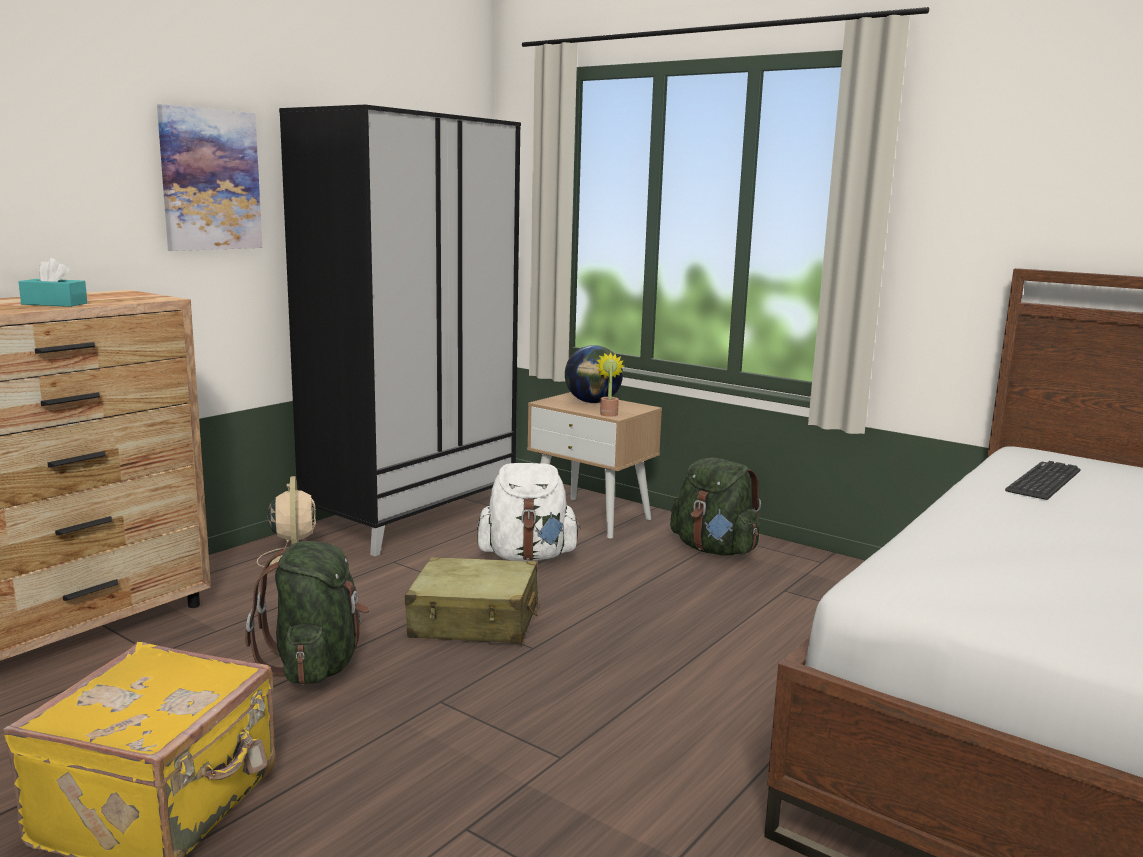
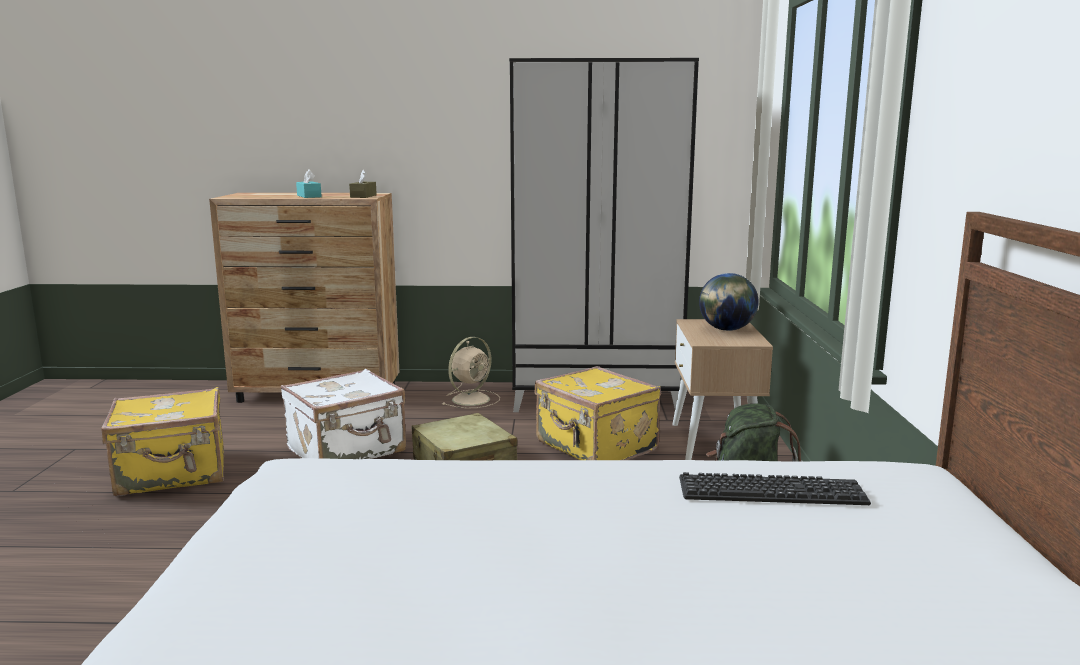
camera: 55 degrees right, 0 degrees up
(141, 297) = (363, 196): none -> brown tissue box
(210, 180) = (458, 120): picture -> none
(316, 665) = (347, 451): green backpack -> white suitcase
(527, 556) = (595, 447): white backpack -> yellow suitcase
(608, 413) = (705, 339): potted plant -> none

